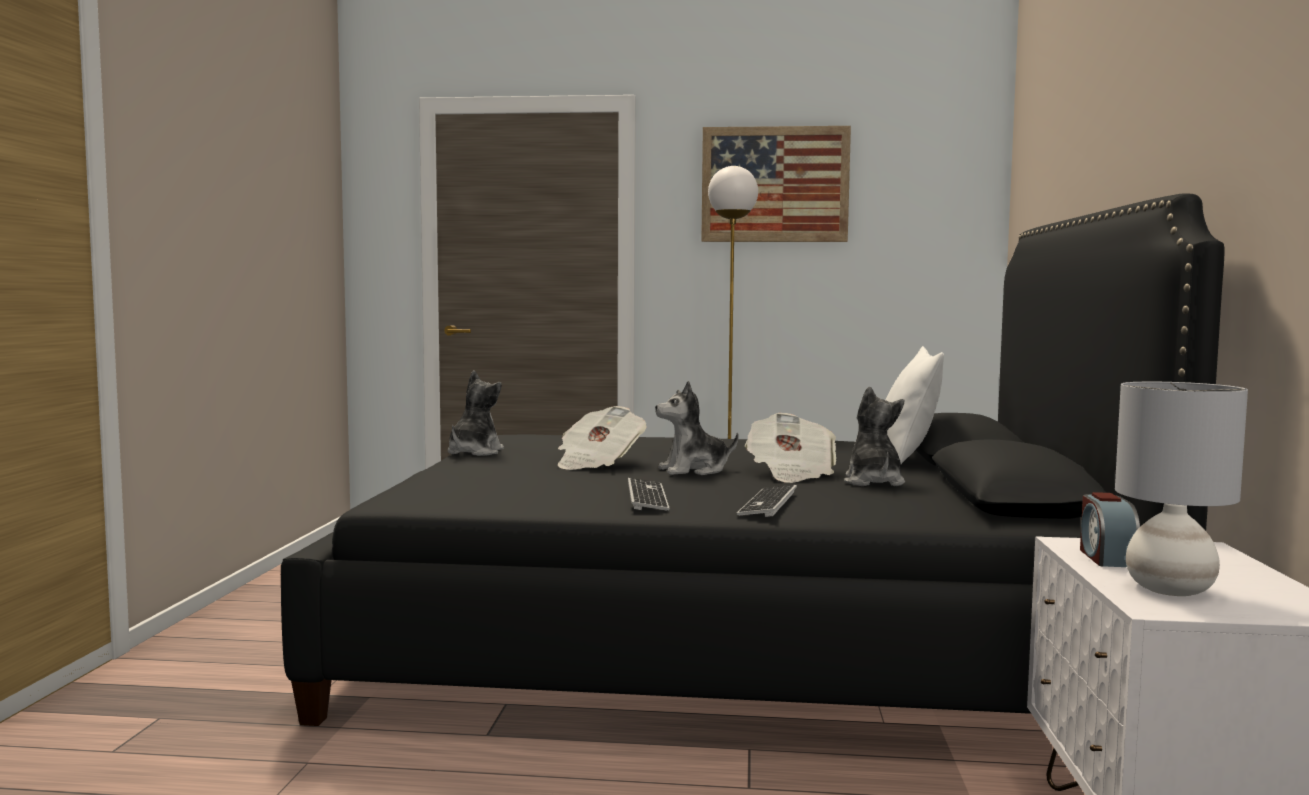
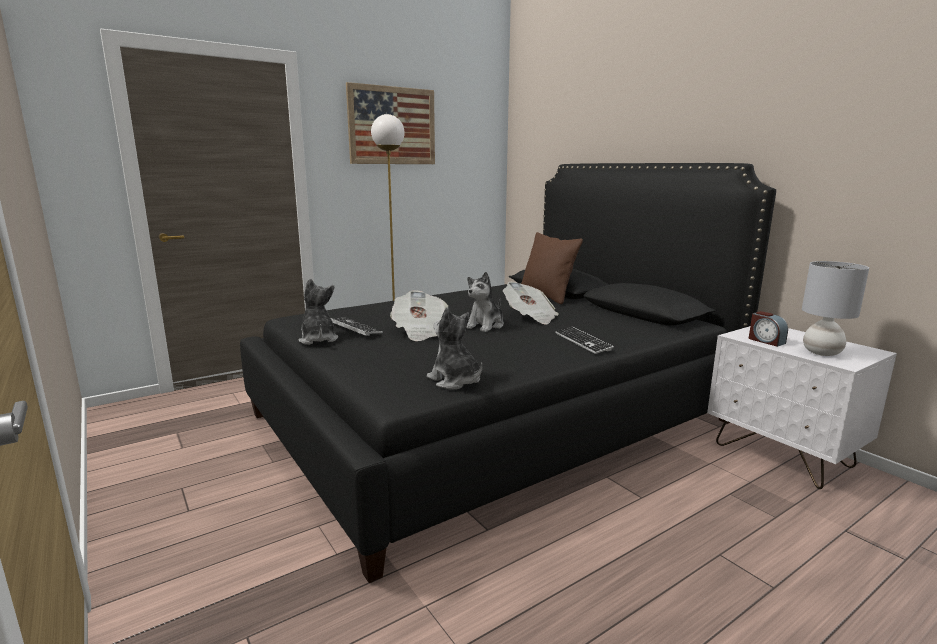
camera: 40 degrees left, 10 degrees up
(647, 497) = (524, 352): keyboard -> keyboard (355, 327)
(873, 482) = (577, 315): plush toy -> plush toy (455, 381)
(906, 460) = (547, 296): white pillow -> brown pillow

